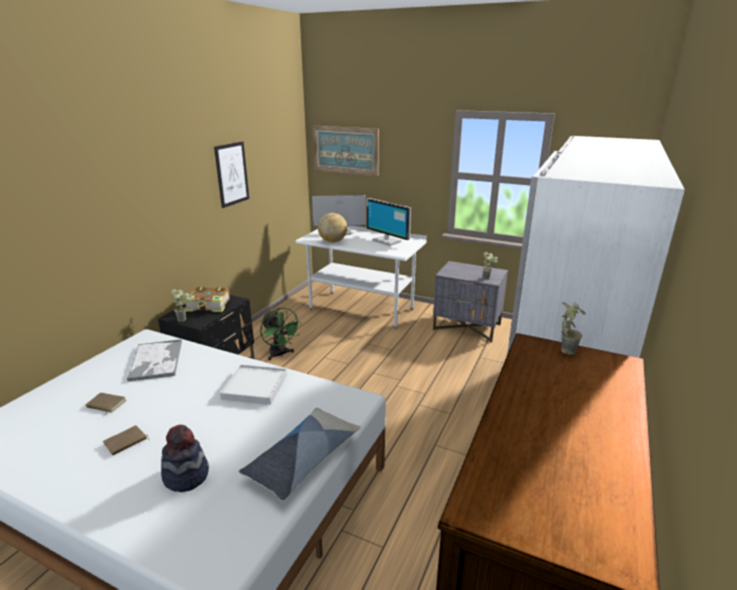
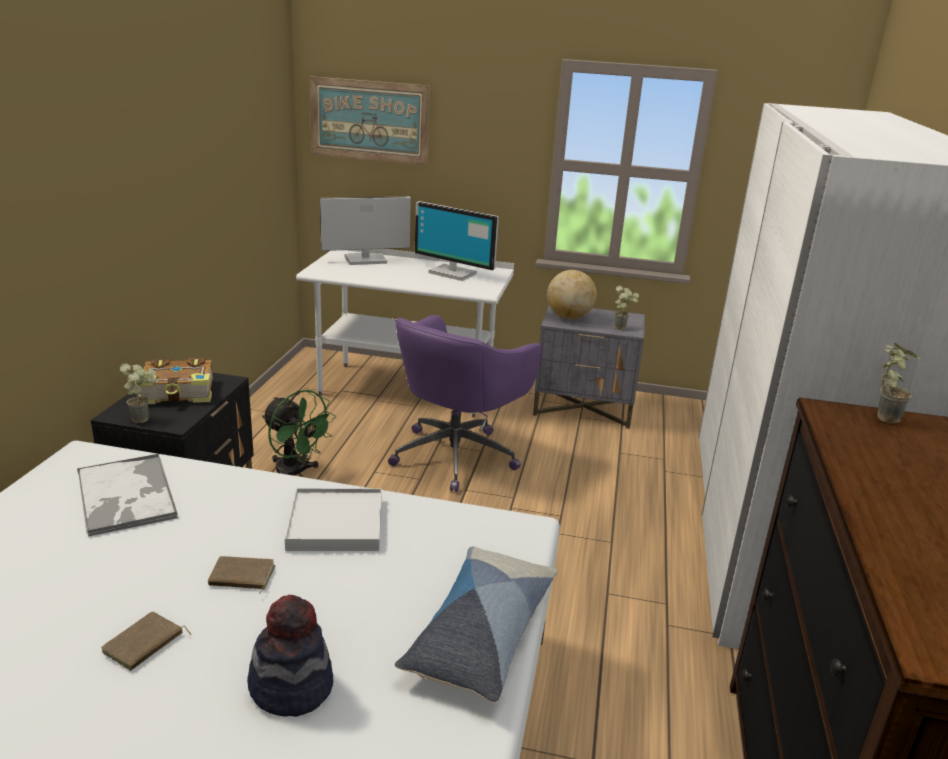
camera: 15 degrees left, 0 degrees up
(105, 405) = (66, 582): brown book -> brown book (241, 577)
(232, 174) = (195, 156): picture -> none
(333, 241) = (363, 275): globe -> globe (569, 317)
(376, 351) = (457, 455): none -> purple office chair

